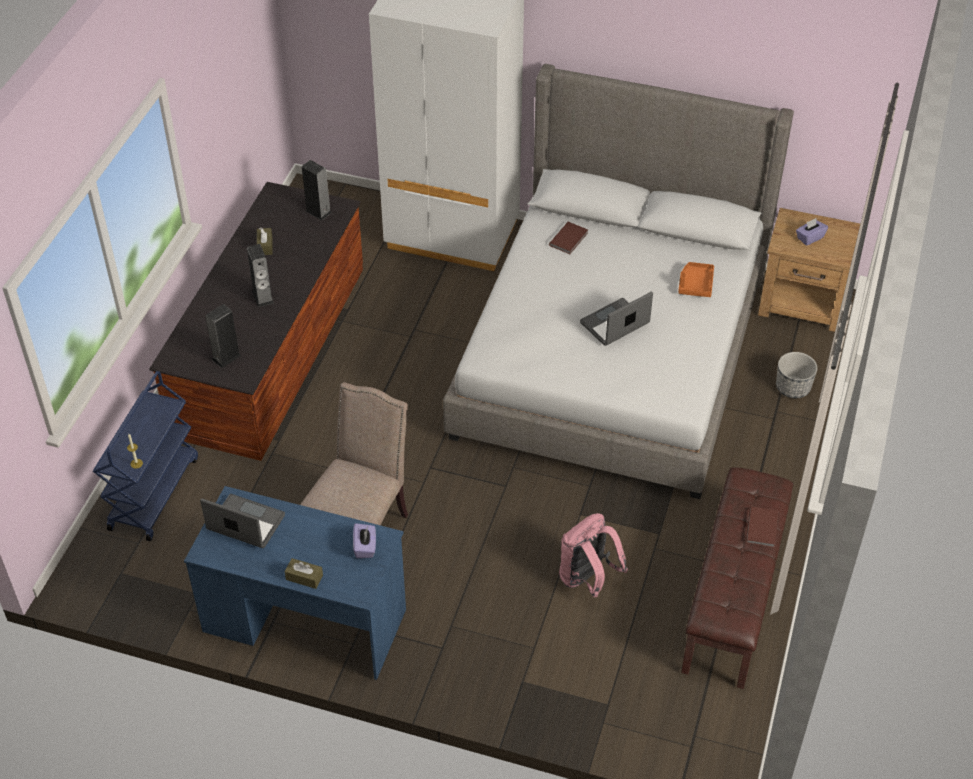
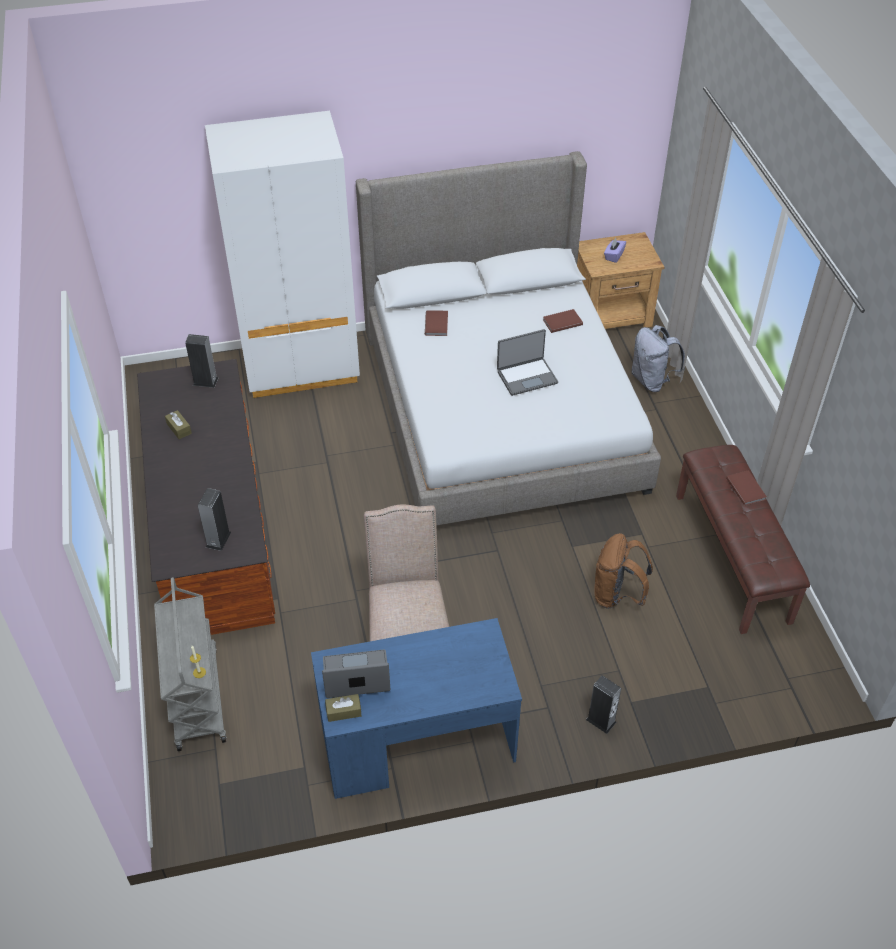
camera: 30 degrees left, 0 degrees up
(153, 492) = (196, 696): blue cart -> grey cart
(262, 297) = (211, 473): speaker -> speaker (601, 721)
(304, 577) = (445, 698): brown tissue box -> brown tissue box (343, 711)
(365, 547) = (477, 647): purple tissue box -> none
(587, 579) = (617, 595): pink backpack -> brown backpack
(615, 324) = (526, 376): laptop -> laptop turned 135 degrees counterclockwise
(695, 284) = (561, 322): orange tray -> brown book
(793, 388) = (652, 380): planter -> grey backpack

